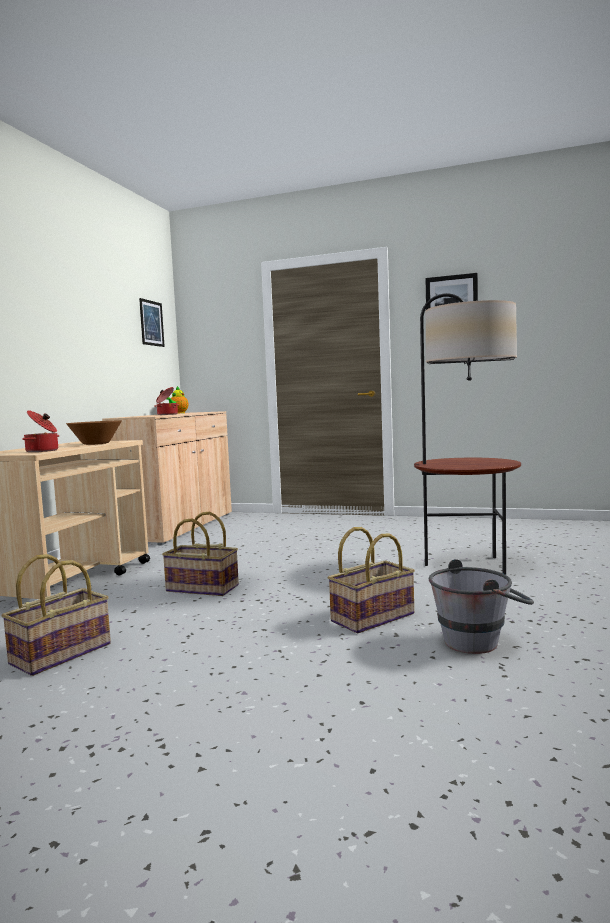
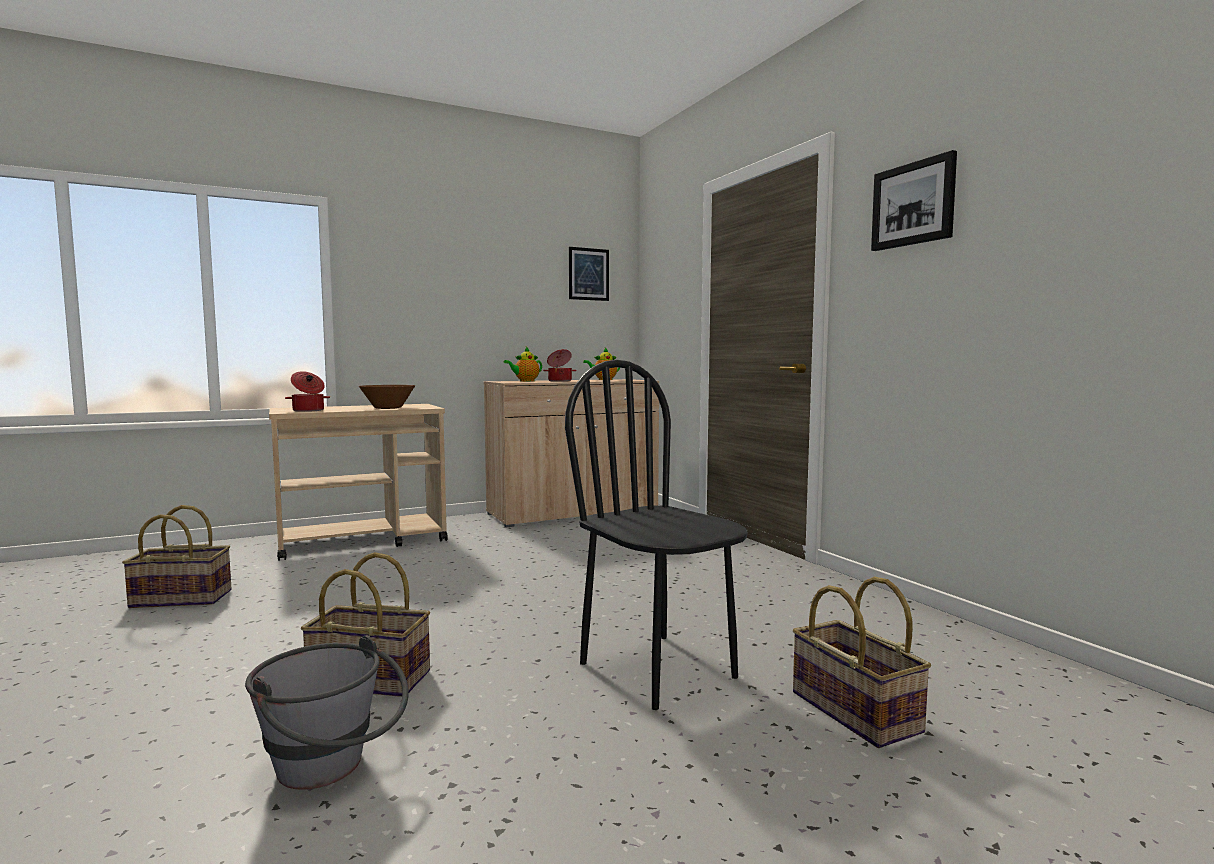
camera: 45 degrees right, 0 degrees up
(140, 416) = (525, 381): none -> teapot
(201, 588) = (390, 582): basket -> basket (853, 712)
(467, 565) = (658, 669): floor lamp -> black chair

